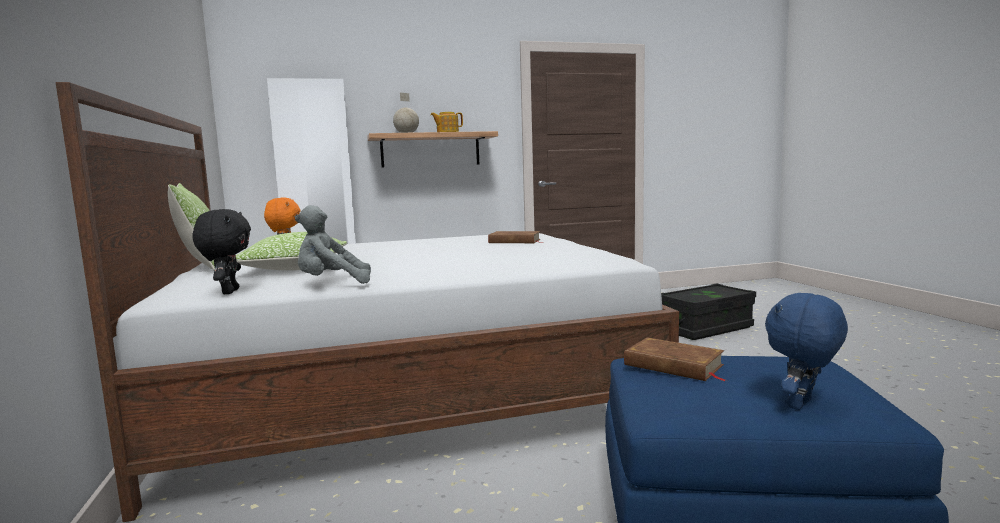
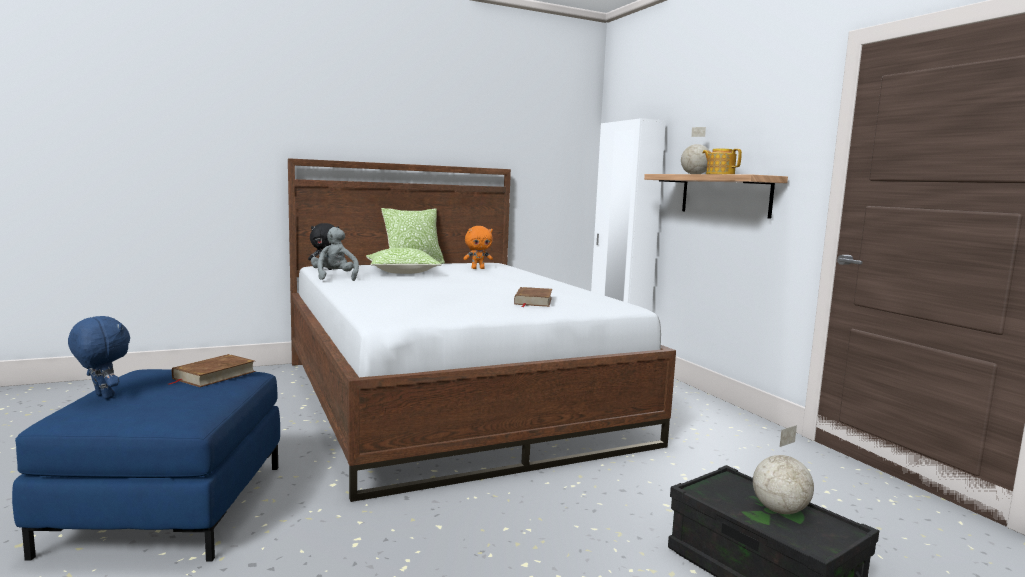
camera: 80 degrees right, 0 degrees up
(705, 292) = (780, 510): none -> globe

